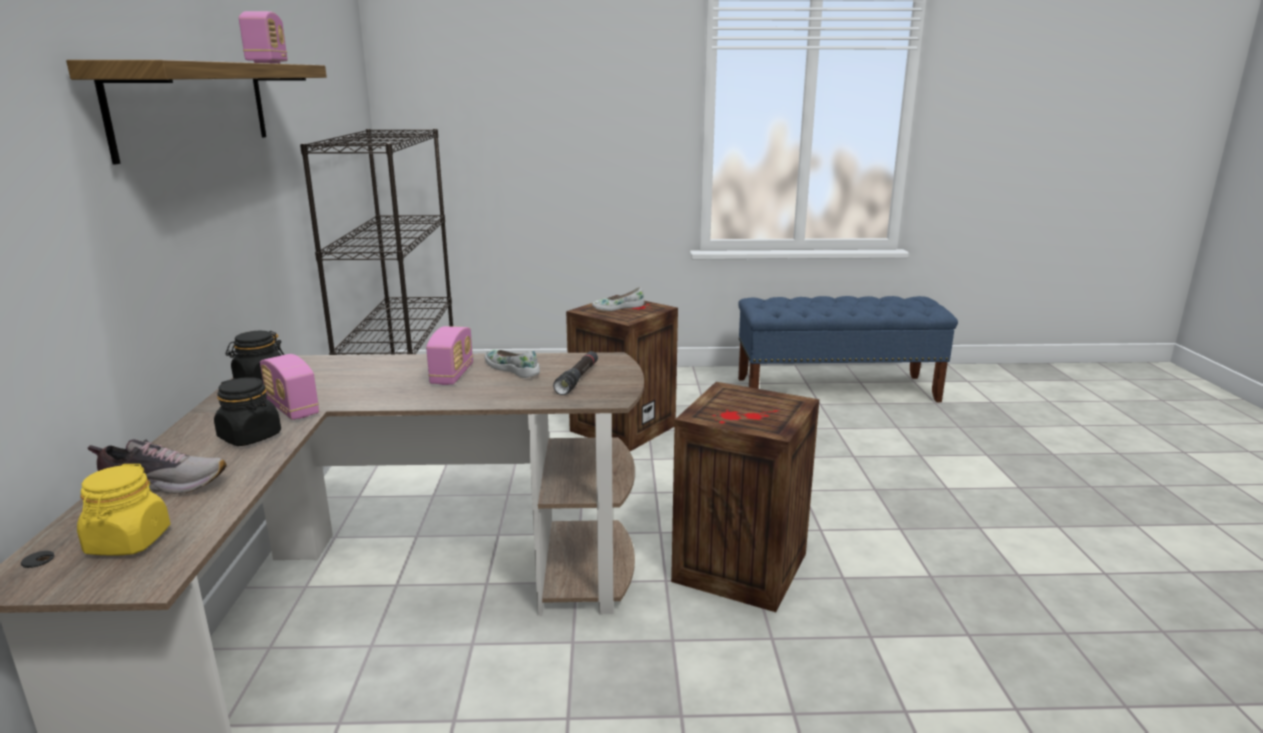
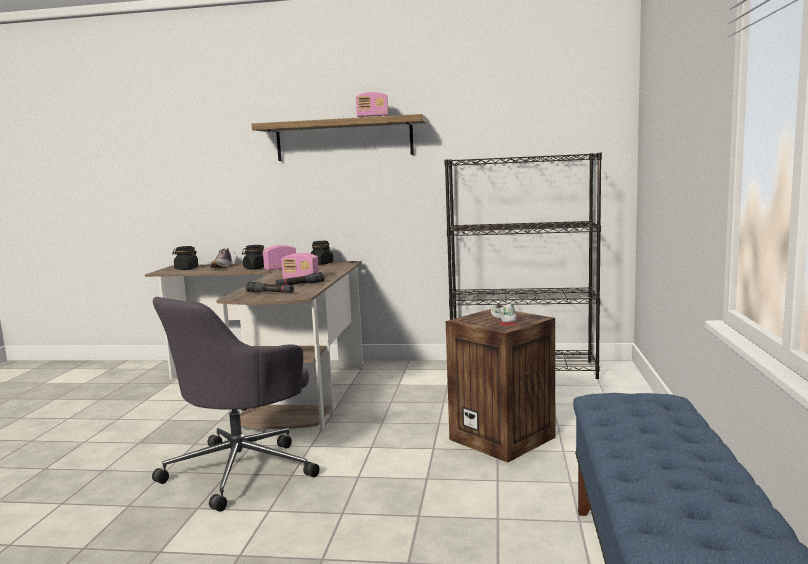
camera: 100 degrees right, 10 degrees down
(128, 542) = (186, 269): yellow jar -> black jar
(512, 369) = (300, 285): white shoe -> black flashlight
(741, 569) = (242, 469): crate -> grey office chair

